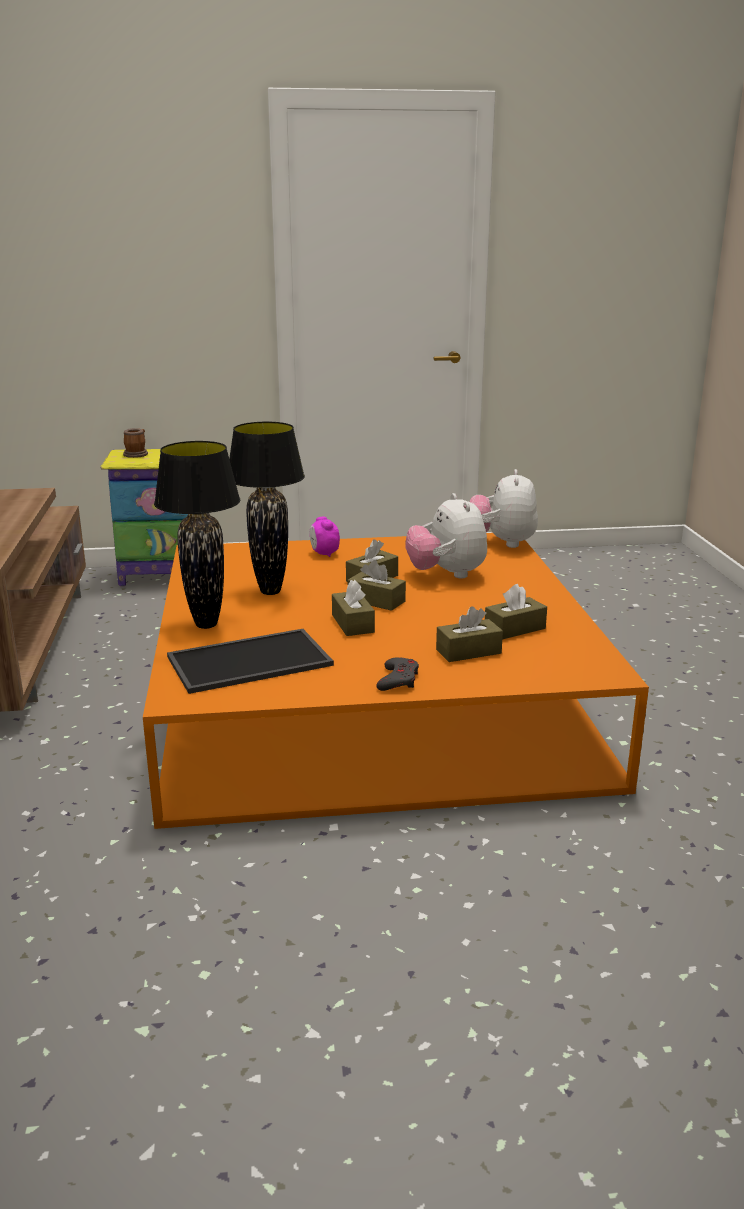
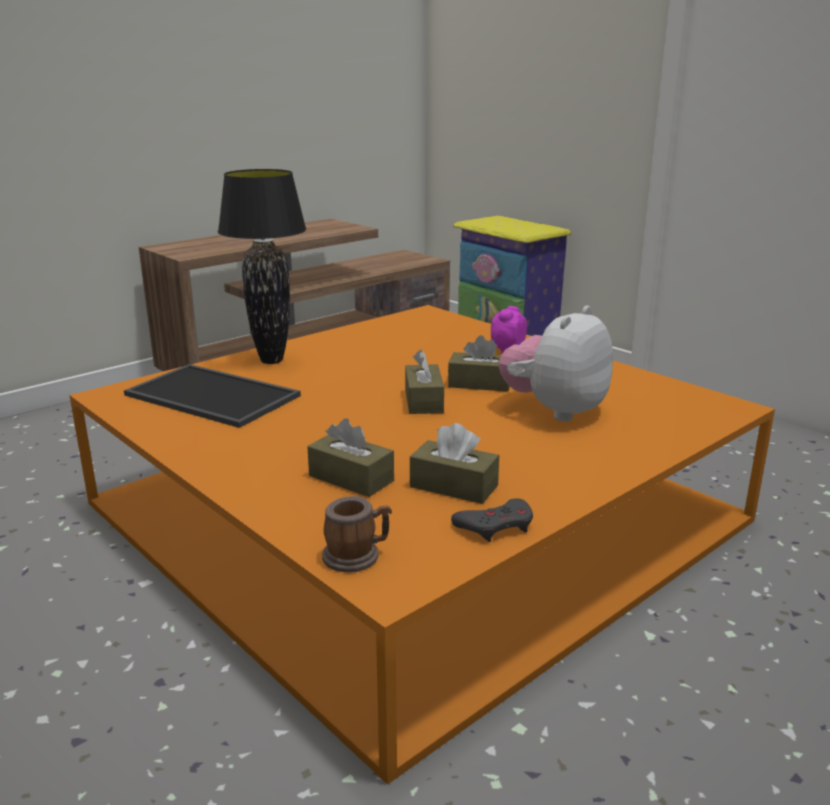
camera: 55 degrees right, 0 degrees up
(137, 454) = (501, 221): mug -> mug (357, 556)
(271, 591) = (378, 359): black table lamp -> none
(353, 623) = (350, 408): brown tissue box -> none
(398, 679) = (236, 464): grey game controller -> grey game controller (496, 526)
(501, 543) = (713, 410): plush toy -> none

